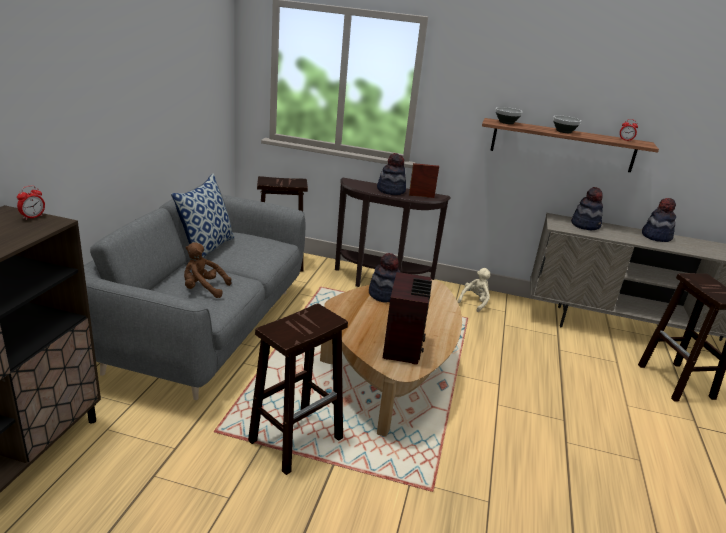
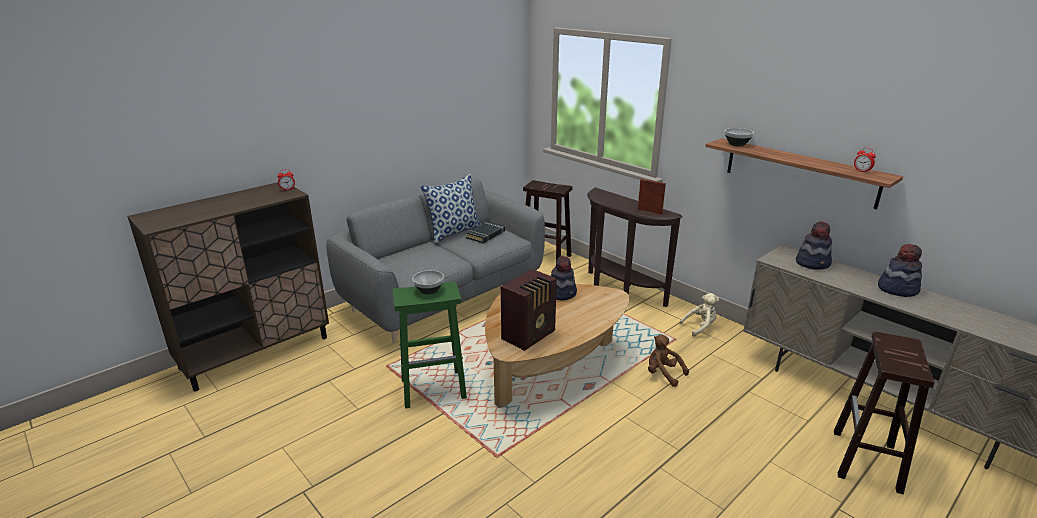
camera: 35 degrees right, 0 degrees up
(203, 289) = (420, 261): brown plush toy -> brown plush toy (663, 374)
(248, 245) = (486, 235): none -> black book
(297, 439) = (434, 388): brown stool -> green stool
(391, 190) = (625, 203): hat -> none
(564, 131) = (793, 157): bowl -> bowl (429, 290)

